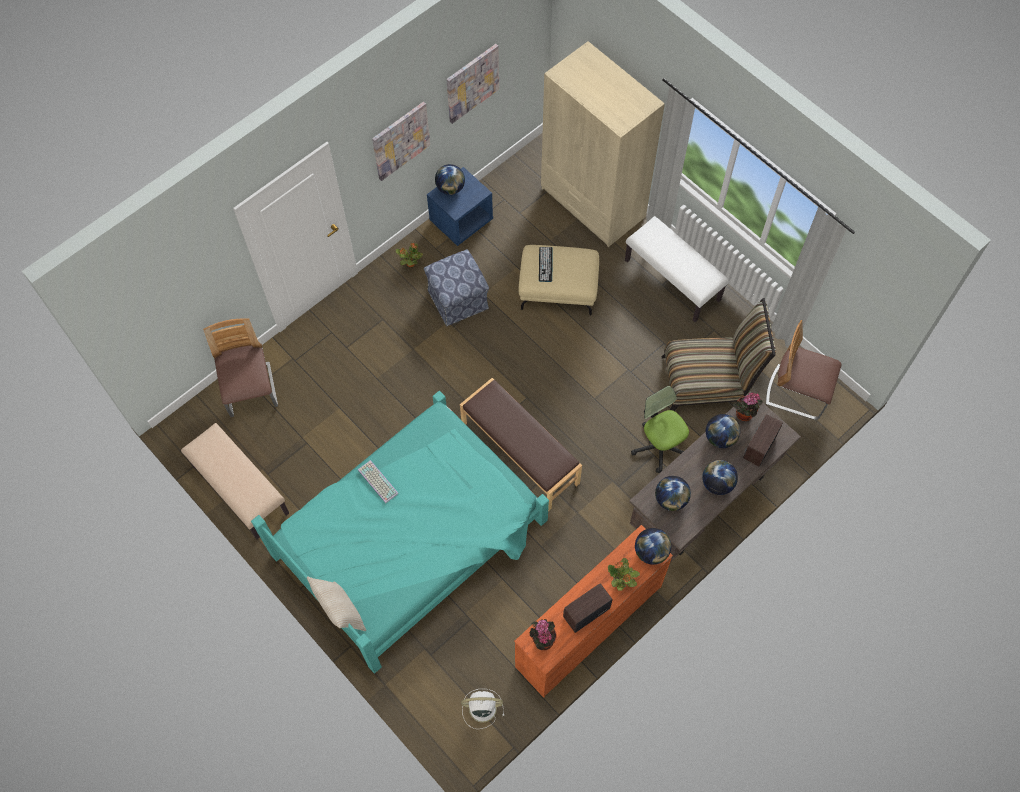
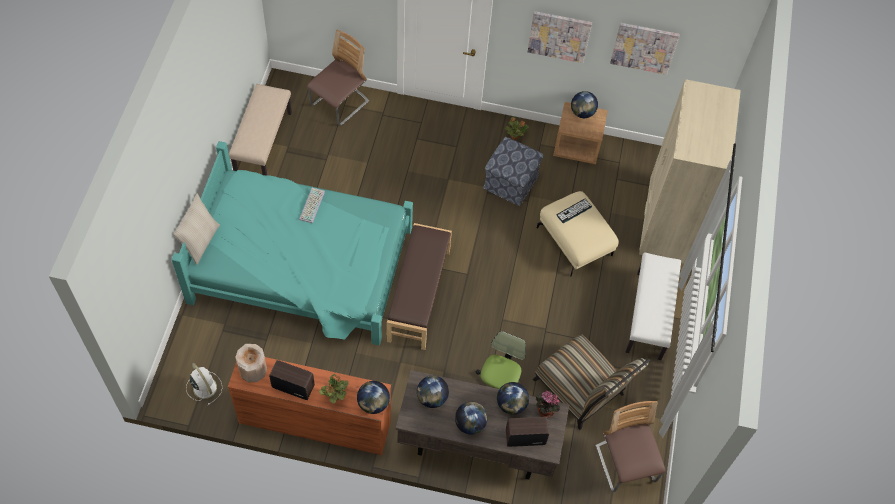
camera: 50 degrees right, 5 degrees down
(461, 220) = (577, 146): blue nightstand -> brown nightstand
(542, 639) = (253, 369): potted plant -> beige vase

